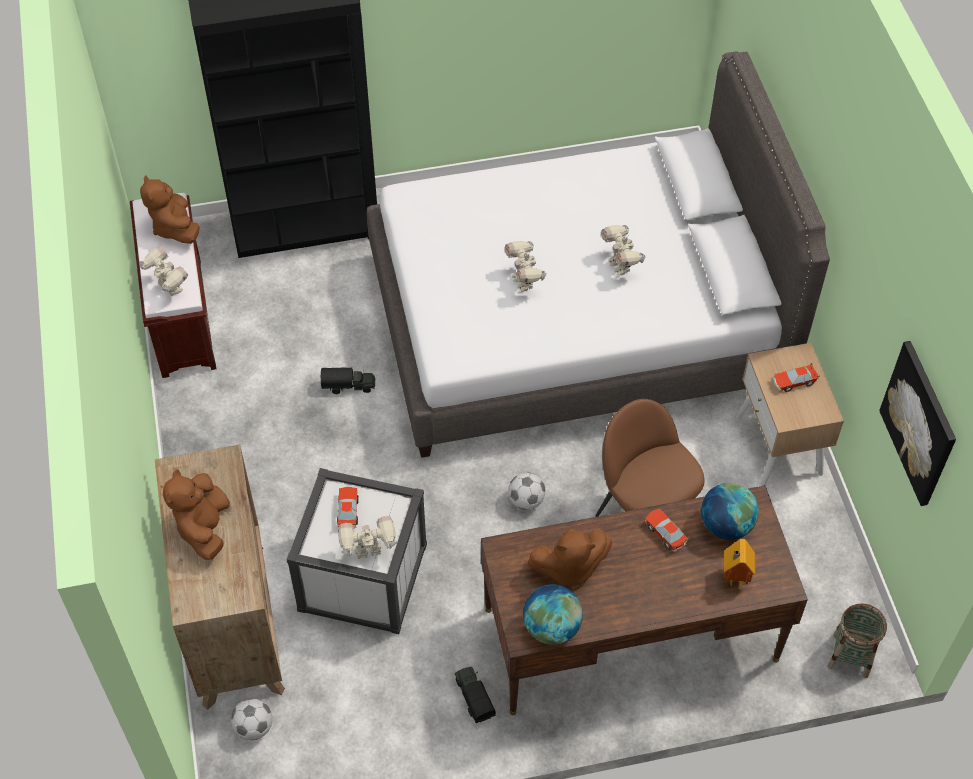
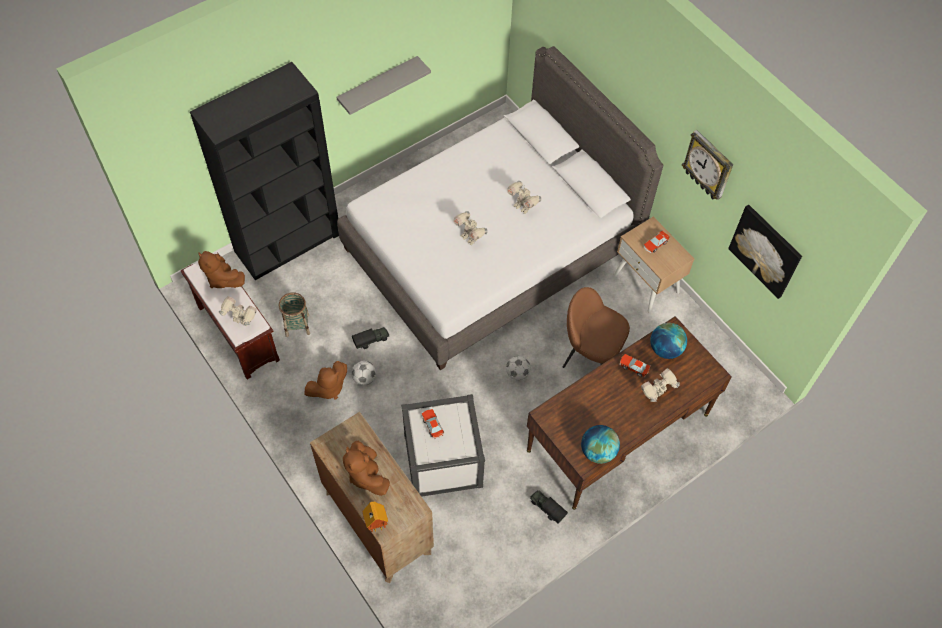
camera: 25 degrees left, 5 degrees up
(254, 727) = (424, 582): football -> football (364, 378)
(369, 553) = (459, 447): toy robot -> toy robot (656, 395)
(483, 37) = (378, 84): none -> grey shelf
(569, 568) = (589, 411): brown plush toy -> brown plush toy (328, 388)
(734, 578) = (685, 379): toy house -> toy house (375, 524)
(850, 655) = (745, 396): basket -> basket (297, 325)
(877, 269) = (708, 166): none -> wall clock

